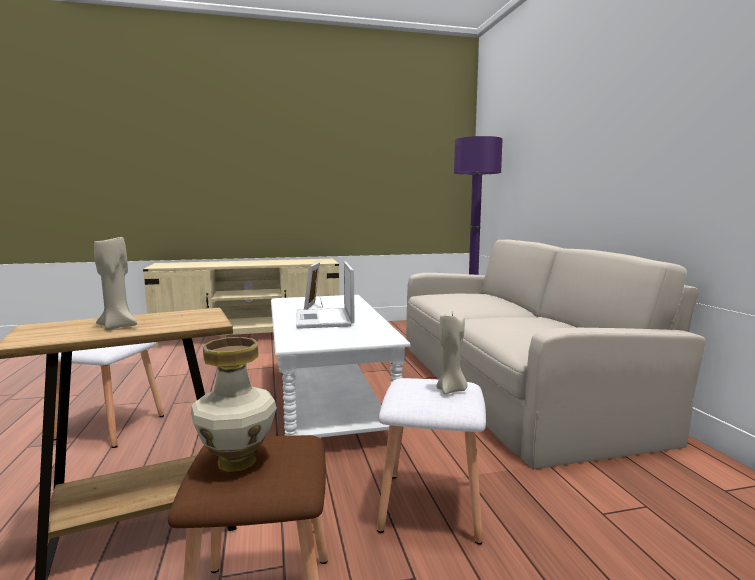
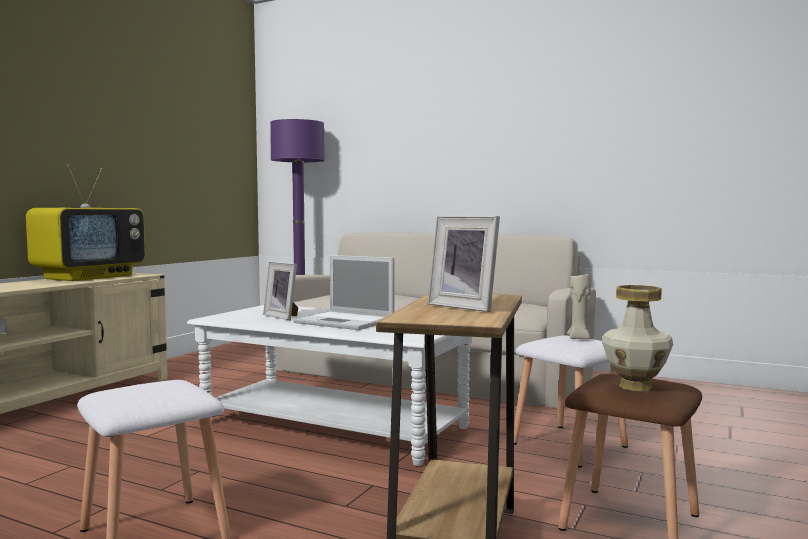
camera: 50 degrees left, 5 degrees down
(118, 326) = (466, 306): beige candle -> picture frame
(298, 261) = (89, 277): none -> television

